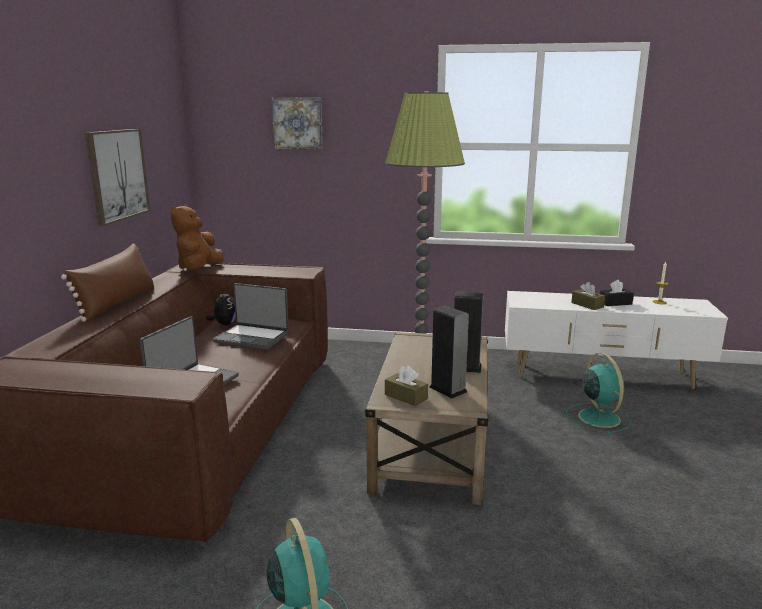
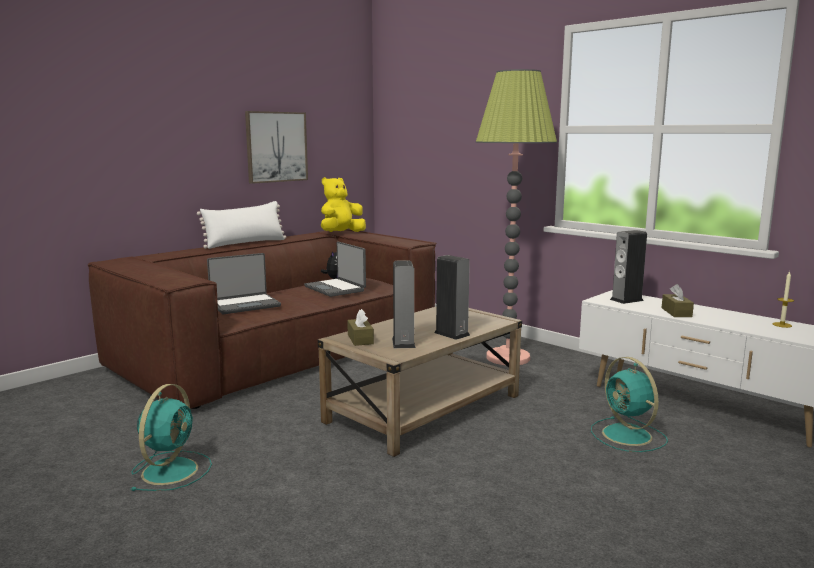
camera: 35 degrees right, 5 degrees down
(117, 303) = (245, 243): brown pillow -> white pillow
(199, 269) = (341, 233): brown plush toy -> yellow plush toy
(298, 123) = (447, 110): picture -> none
(536, 299) = (626, 300): none -> speaker
(598, 417) = (628, 436): turquoise fan -> turquoise fan turned 135 degrees clockwise
(615, 303) = (717, 316): black tissue box -> none

